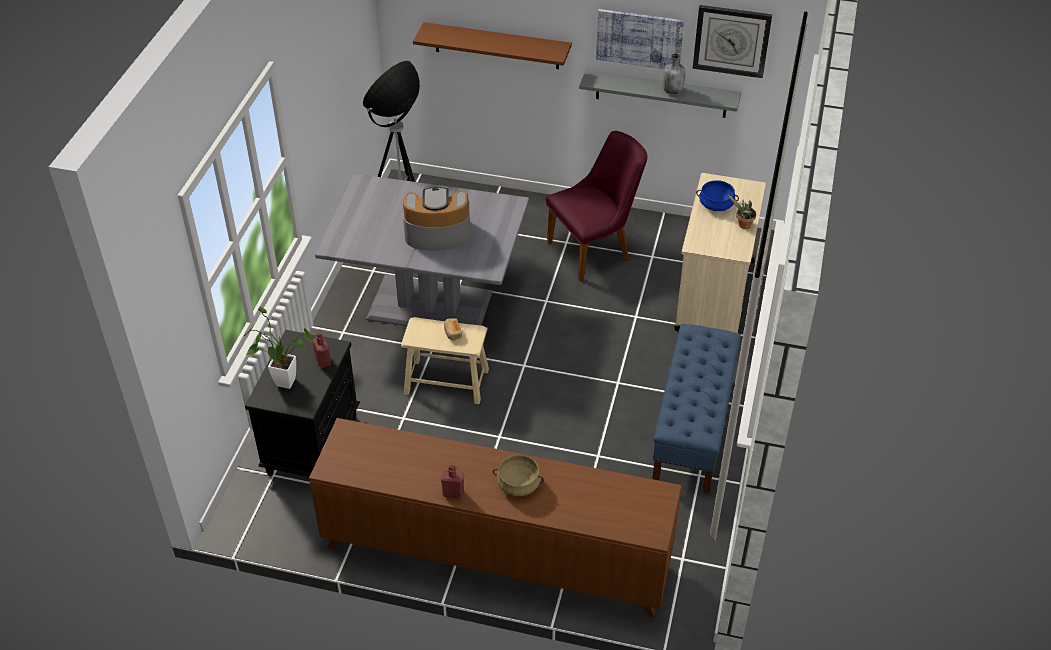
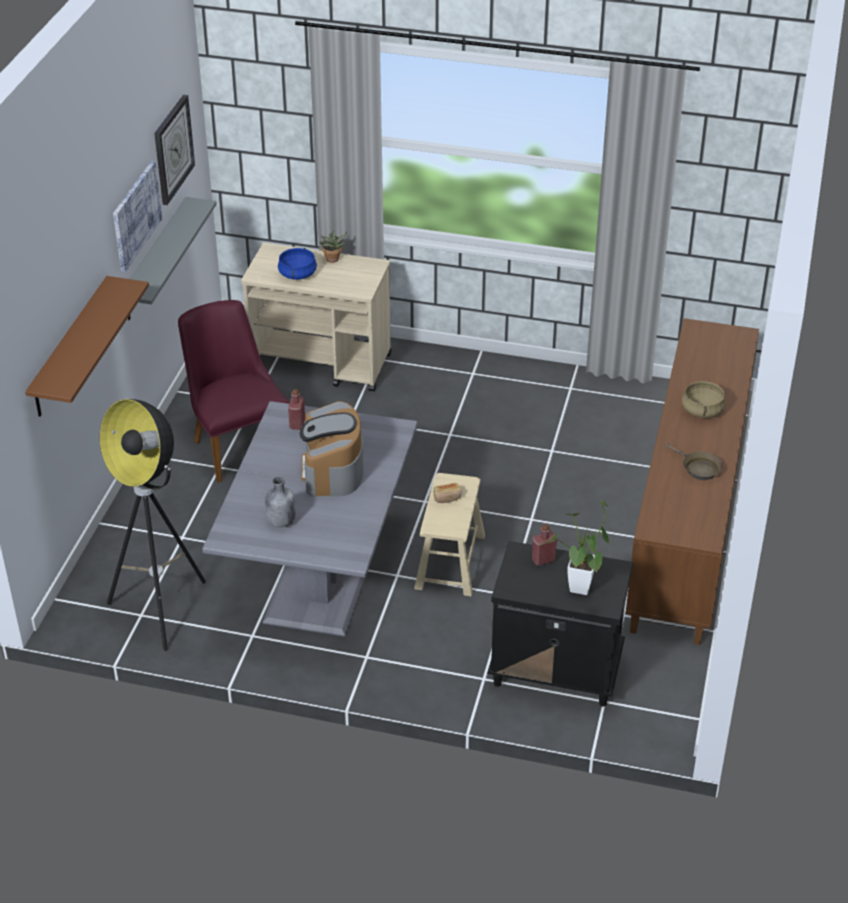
camera: 90 degrees left, 5 degrees down
(428, 472) = (698, 468): none -> brown frying pan
(453, 493) = (722, 451): red bottle -> red bottle (297, 424)
(672, 91) = (175, 238): grey bottle -> grey bottle (281, 521)
(692, 430) = (513, 389): blue bench -> none

